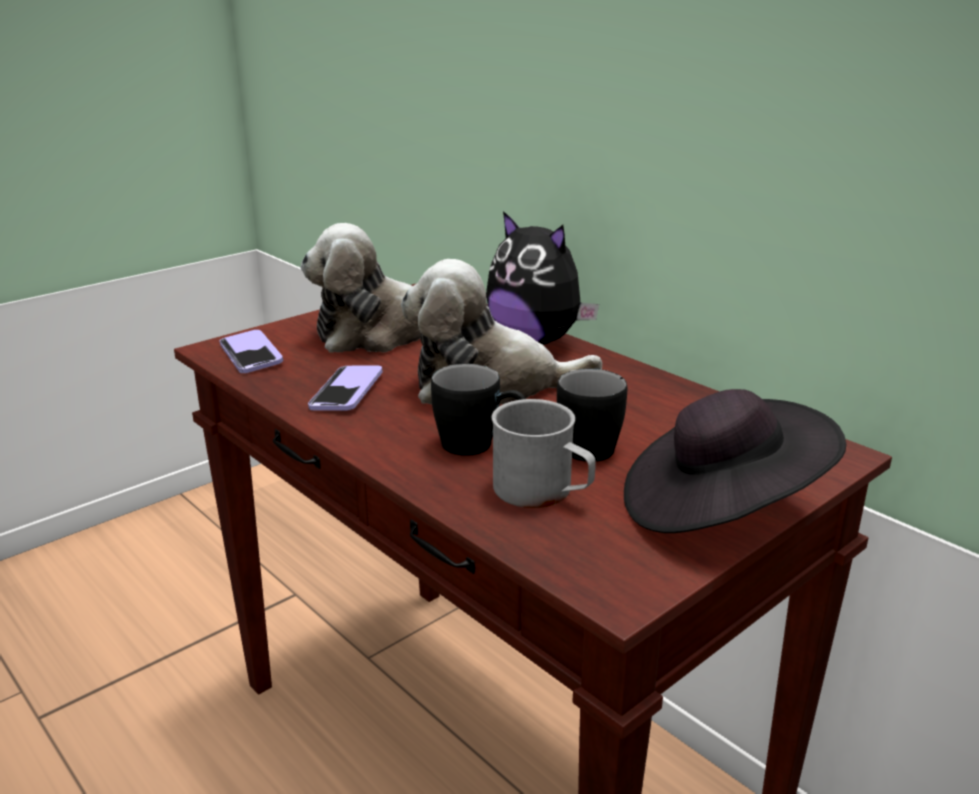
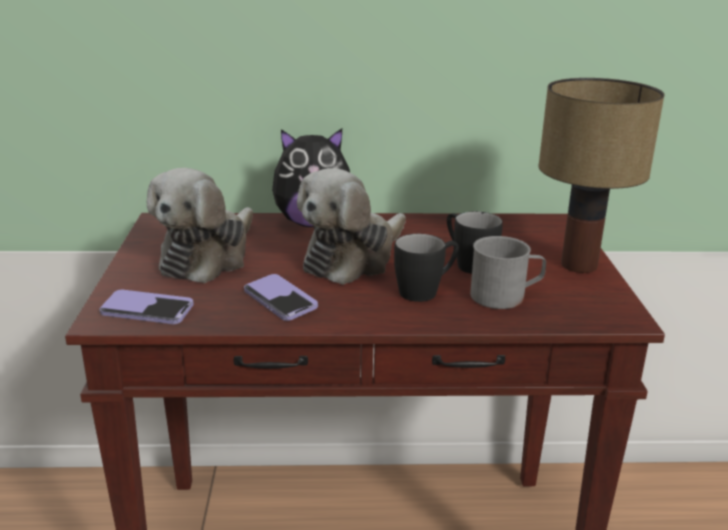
camera: 50 degrees left, 0 degrees up
(719, 508) = (576, 265): black hat -> table lamp

